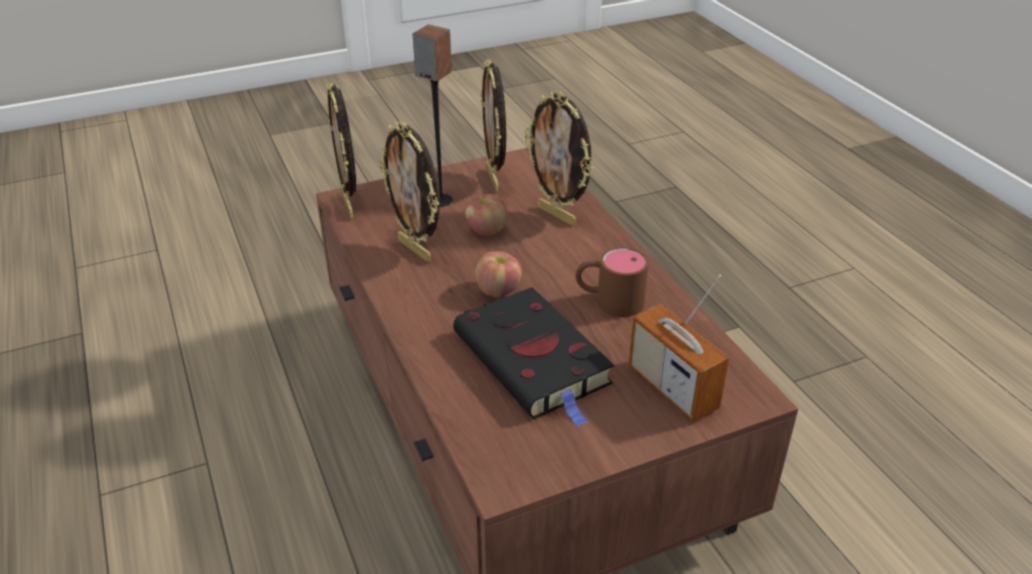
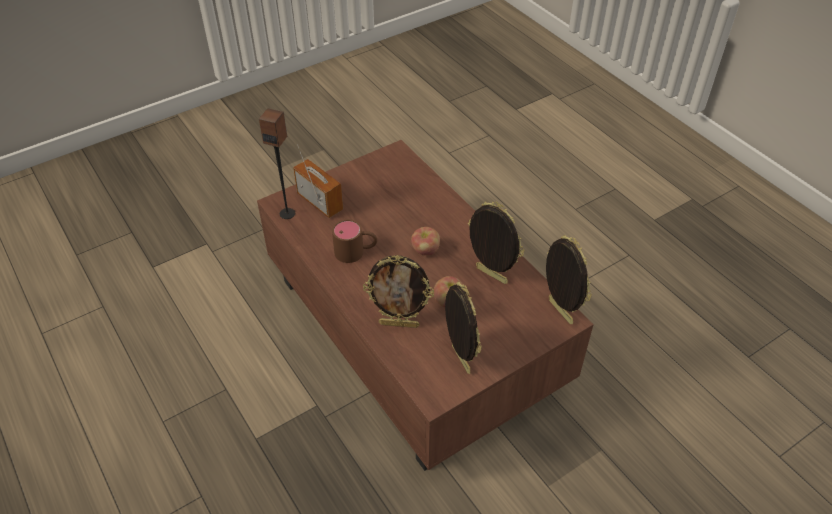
camera: 170 degrees right, 10 degrees up
(440, 200) = (493, 328): speaker -> speaker (287, 213)
(535, 362) = (393, 207): black book -> none
(558, 215) = (399, 324): picture frame -> picture frame turned 150 degrees clockwise

